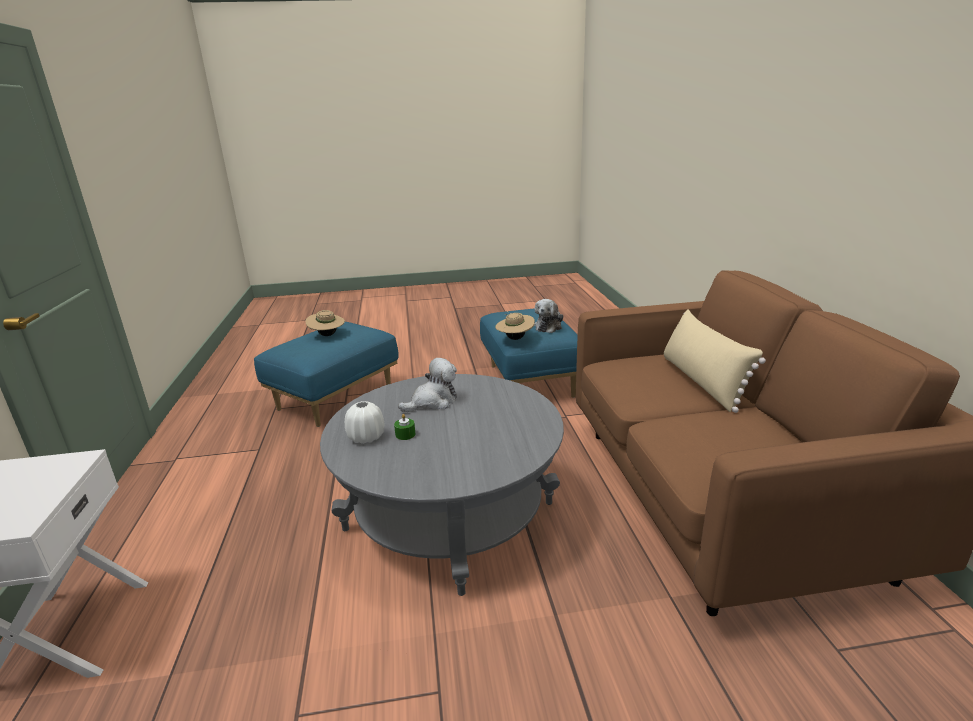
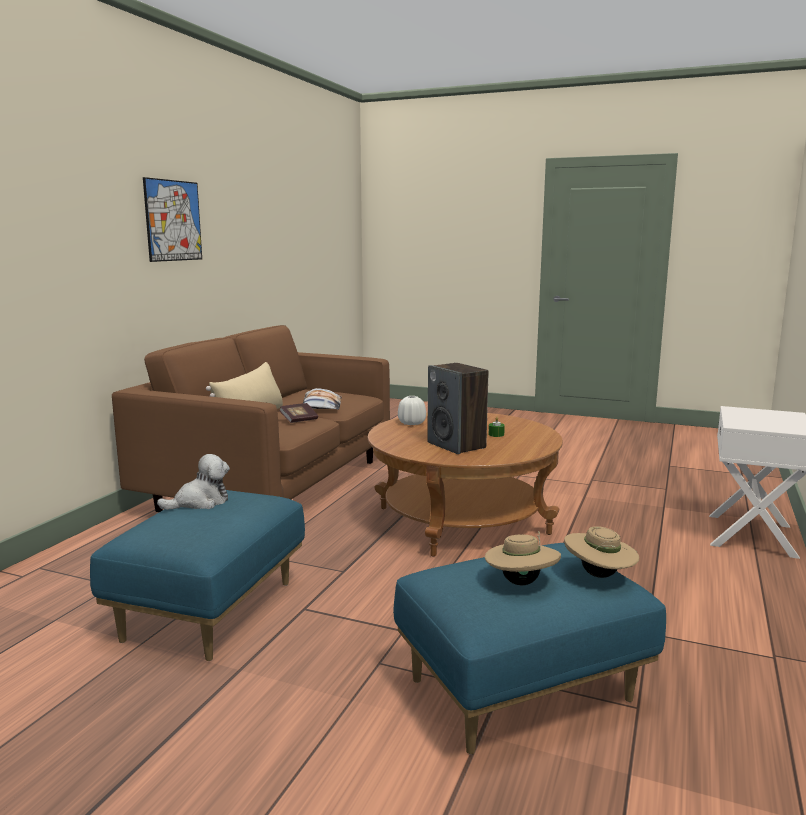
camera: 150 degrees left, 10 degrees down
(366, 437) = (525, 438): white vase -> white vase (411, 423)
(433, 402) = (457, 445): plush toy -> speaker
(450, 516) = (462, 520): grey coffee table -> brown coffee table
(515, 338) = (271, 498): beige hat -> beige hat (599, 575)
(649, 393) = (299, 420): none -> book
(697, 432) = (321, 406): none -> pillow
(888, 125) = (173, 220): none -> picture

